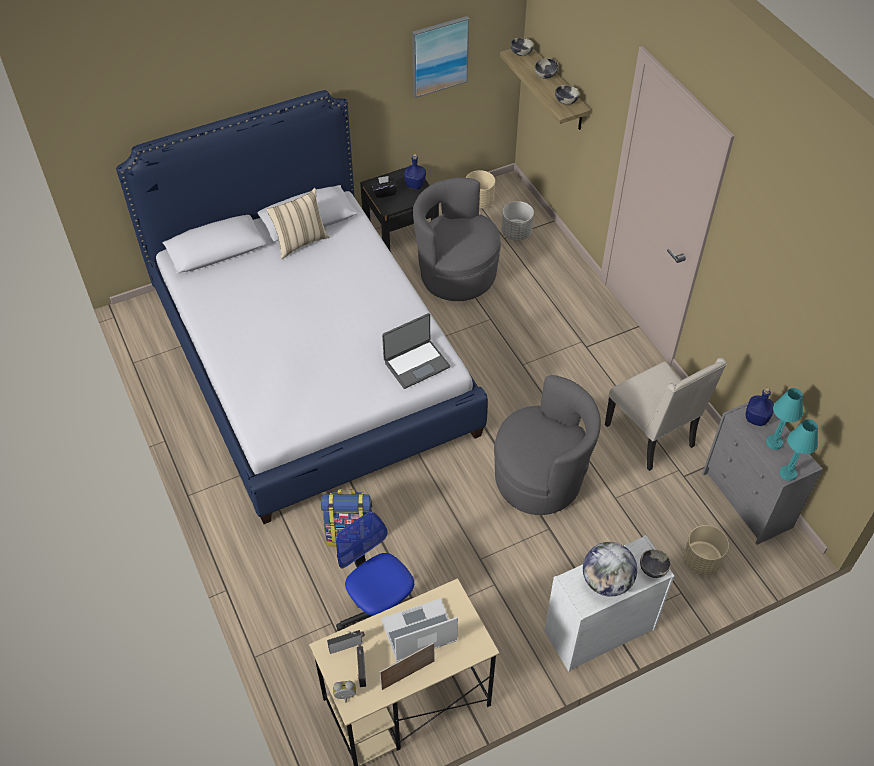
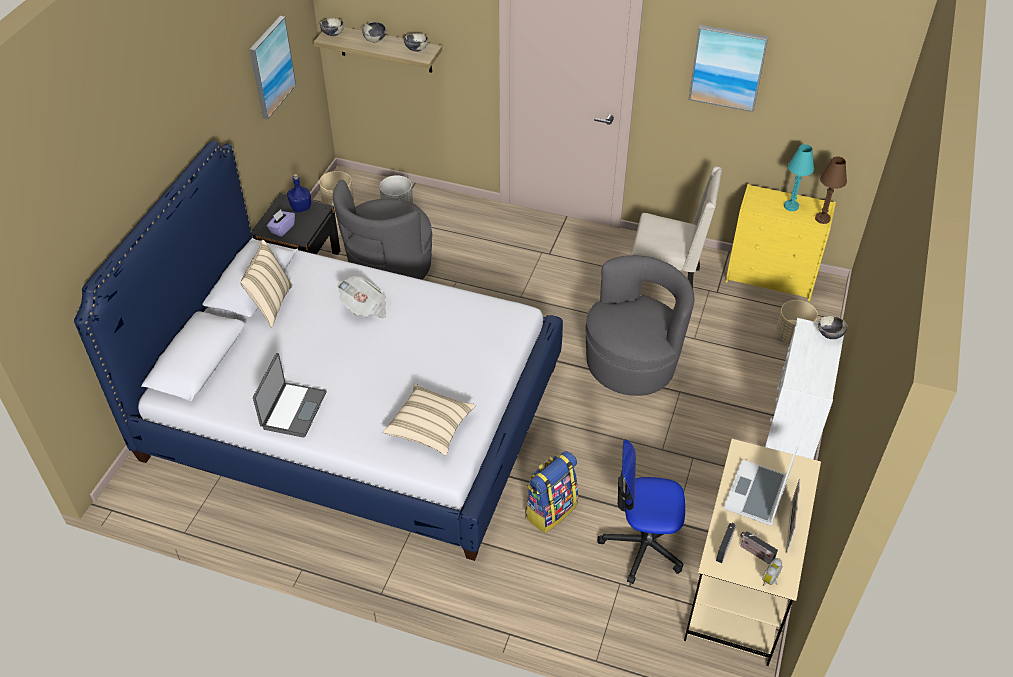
camera: 45 degrees left, 5 degrees down
(288, 403) = (430, 428): none -> beige pillow
(353, 287) = (365, 308): none -> newspaper
(384, 192) = (282, 229): black tissue box -> purple tissue box
(416, 364) = (491, 327): laptop -> laptop (292, 410)
(456, 274) = (388, 267): grey armchair -> grey armchair turned 45 degrees counterclockwise
(606, 581) = (814, 364): globe -> none
(747, 501) = (771, 278): grey dresser -> yellow dresser
(756, 418) = (762, 199): blue bottle -> none
(773, 270) = (727, 67): none -> picture
(787, 473) = (822, 218): turquoise table lamp -> brown table lamp

